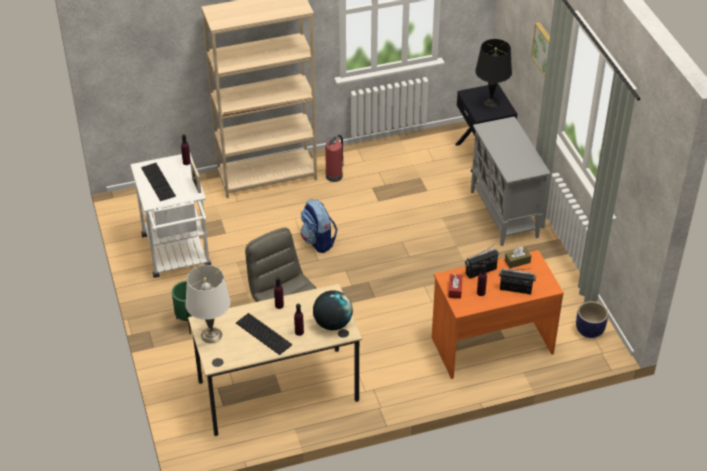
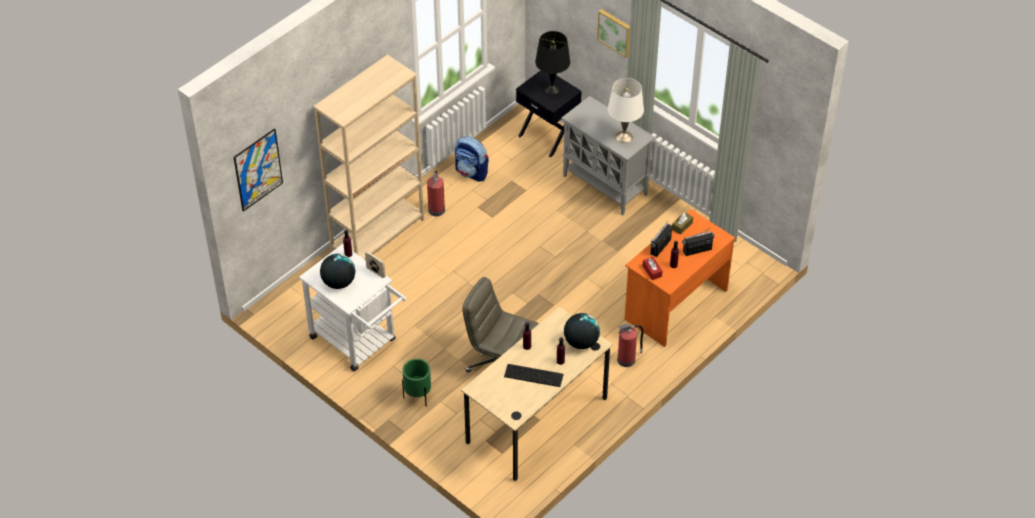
camera: 30 degrees left, 5 degrees up
(130, 48) = (258, 169): none -> picture
(158, 182) = (338, 282): keyboard -> globe
(211, 335) = (492, 395): white table lamp -> white table lamp (623, 137)
(318, 241) = (469, 276): backpack -> backpack (472, 172)
(406, 374) = (627, 359): none -> fire extinguisher
(590, 330) = (741, 258): planter -> none

